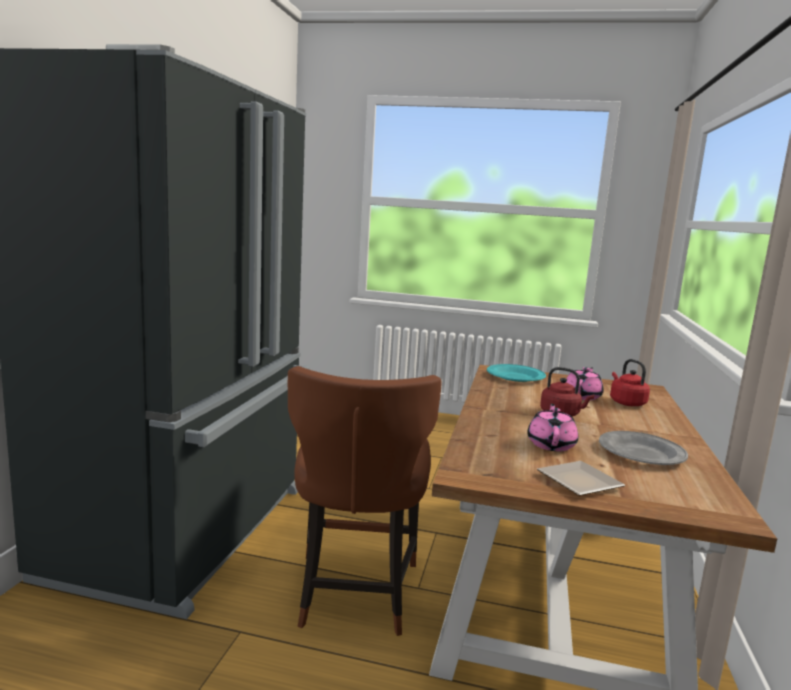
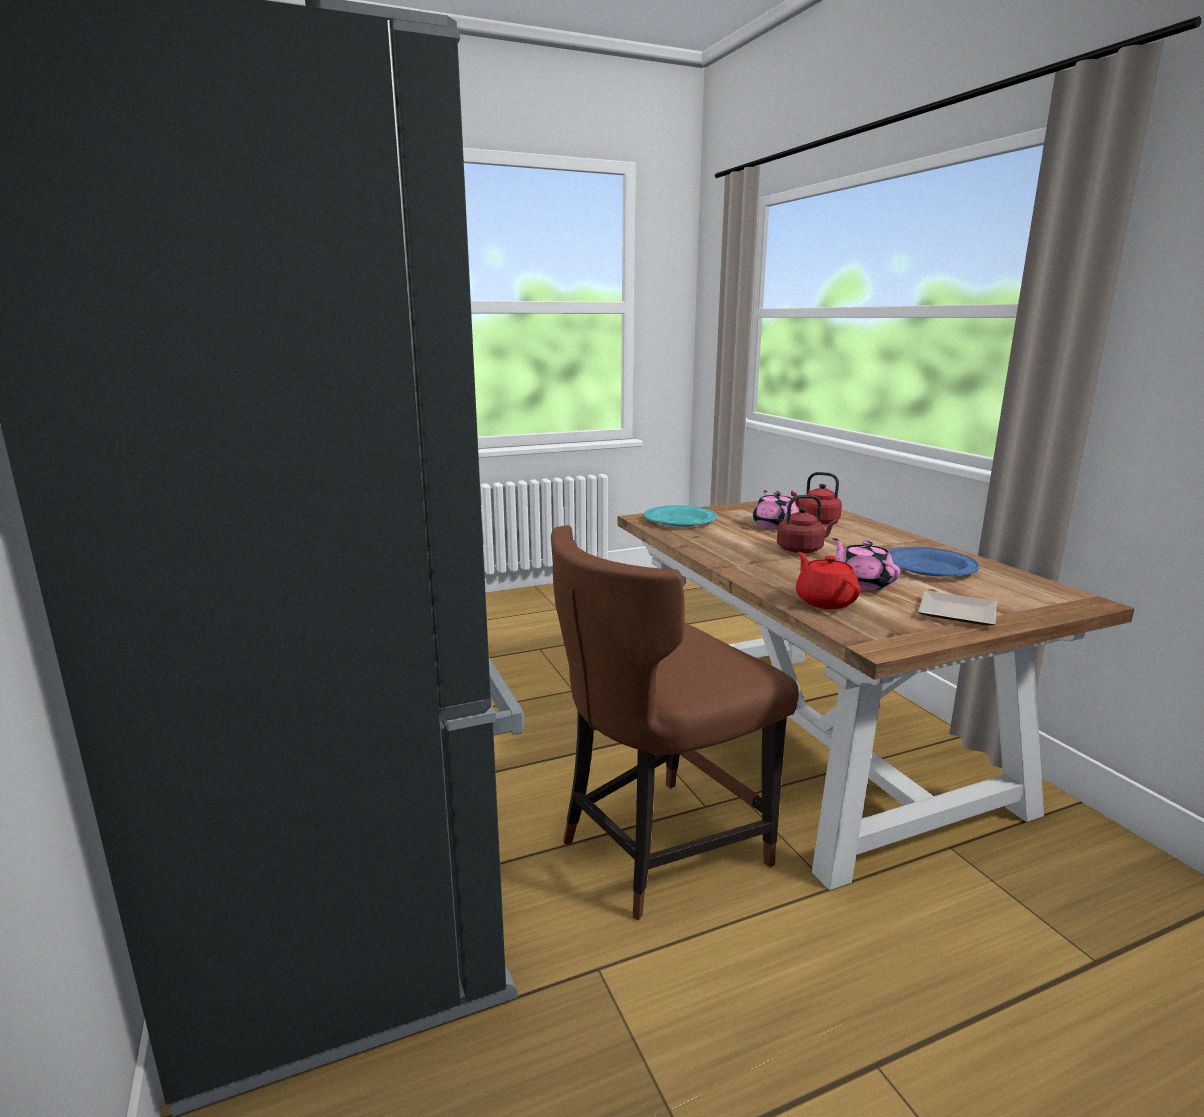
camera: 35 degrees left, 5 degrees up
(354, 594) = (657, 849): brown chair -> brown chair turned 90 degrees clockwise
(493, 444) = (825, 601): none -> red teapot
(640, 453) = (929, 568): grey plate -> blue plate

